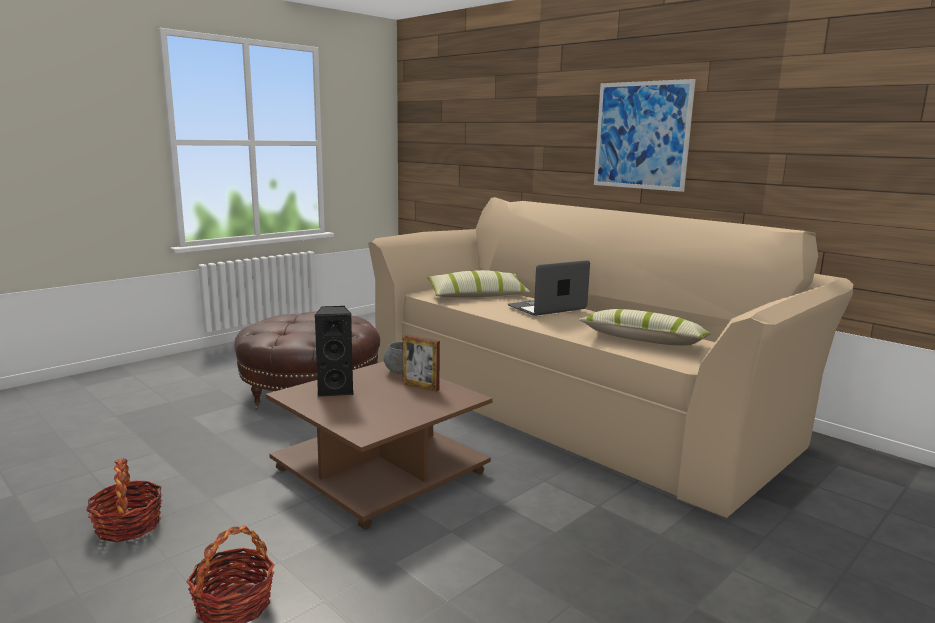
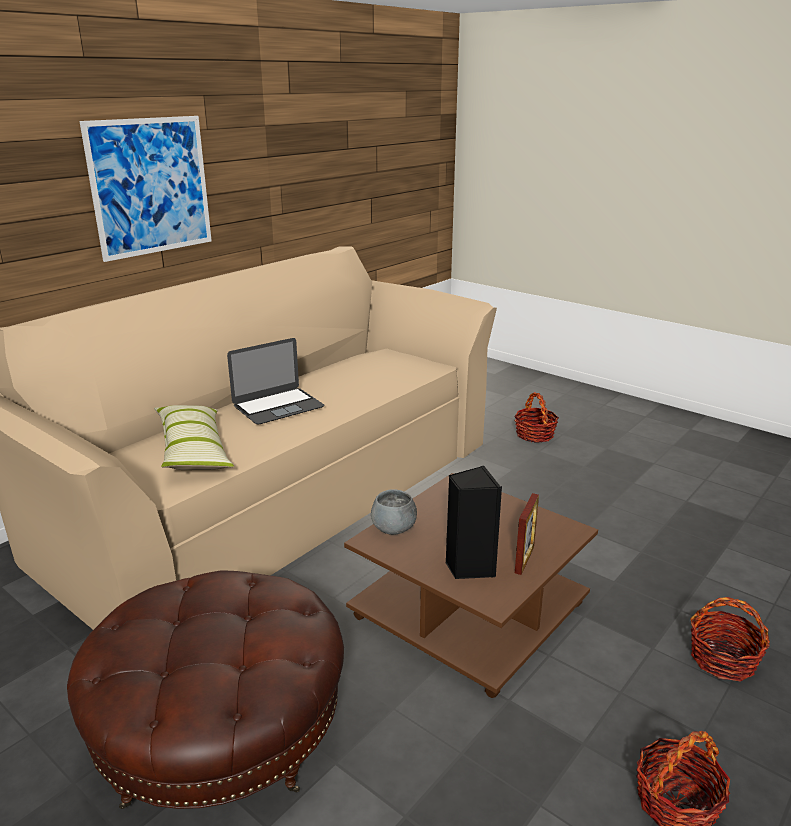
camera: 95 degrees left, 10 degrees up
(420, 386) = (437, 512): picture frame -> picture frame (524, 560)
(547, 307) = (278, 406): laptop -> laptop turned 90 degrees counterclockwise
(643, 340) = (382, 374): pillow -> none
(795, 575) = (534, 434): none -> basket

